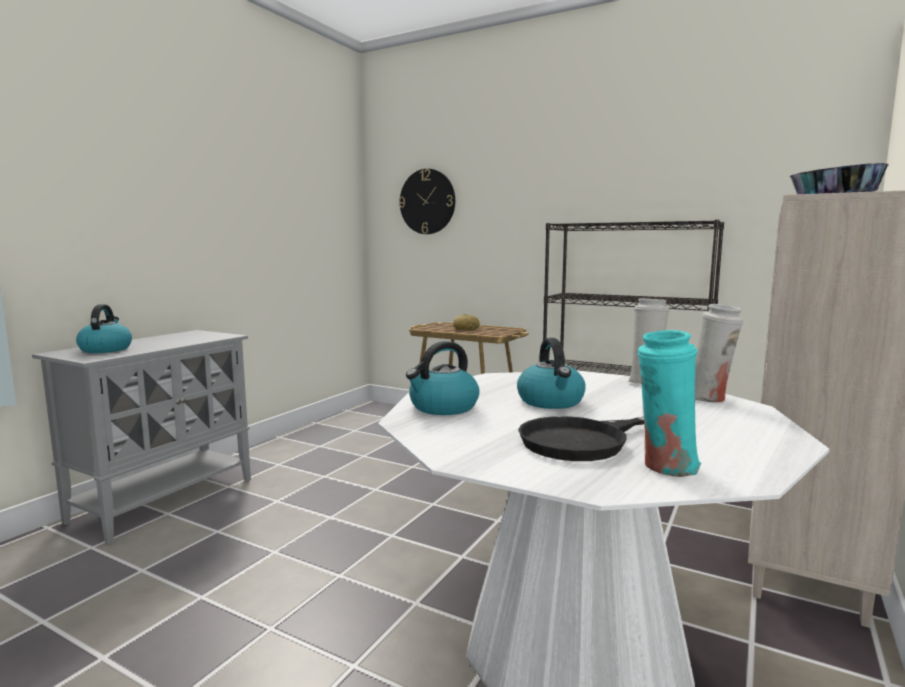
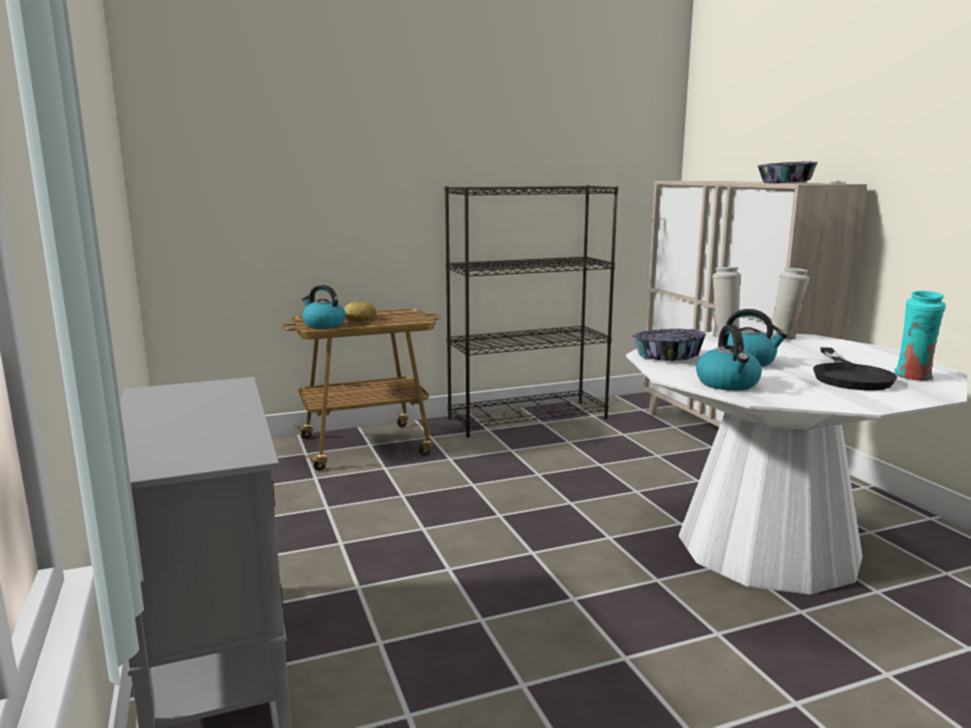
camera: 50 degrees left, 5 degrees up
(106, 349) = (181, 443): kettle -> kettle (323, 325)
(427, 201) = (247, 151): wall clock -> none
(503, 382) = (668, 357): none -> bowl

